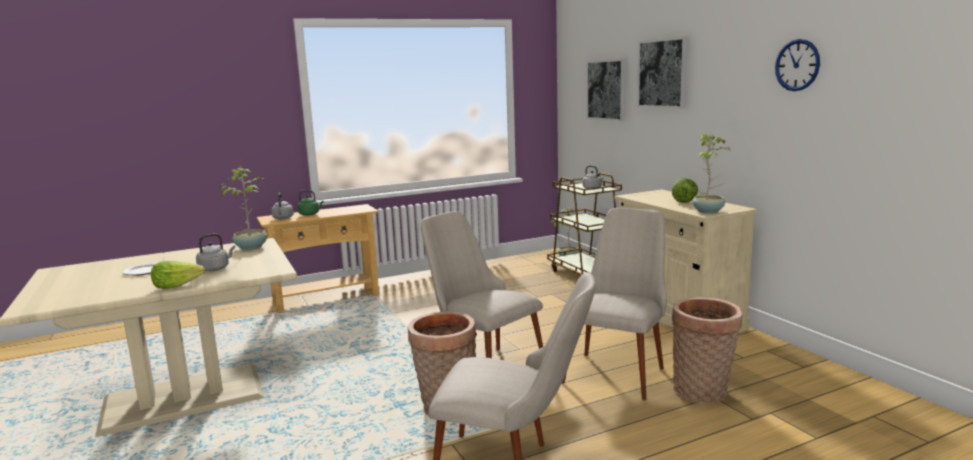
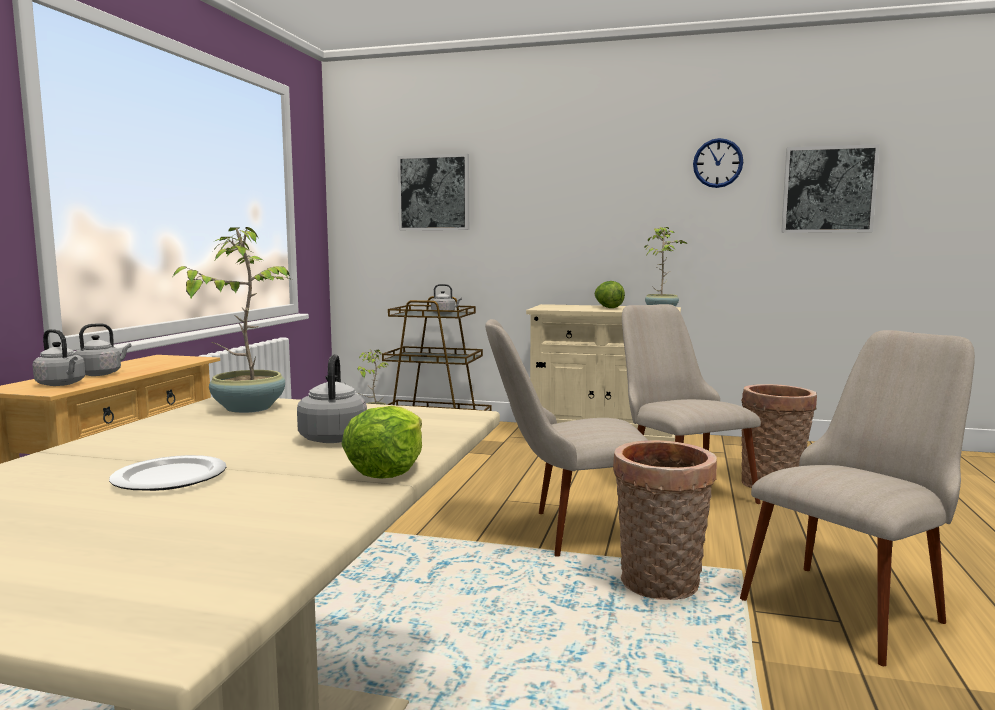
camera: 50 degrees left, 5 degrees down
(310, 214) = (101, 374): green kettle -> grey kettle
(663, 73) = (534, 172): picture -> picture (828, 189)

